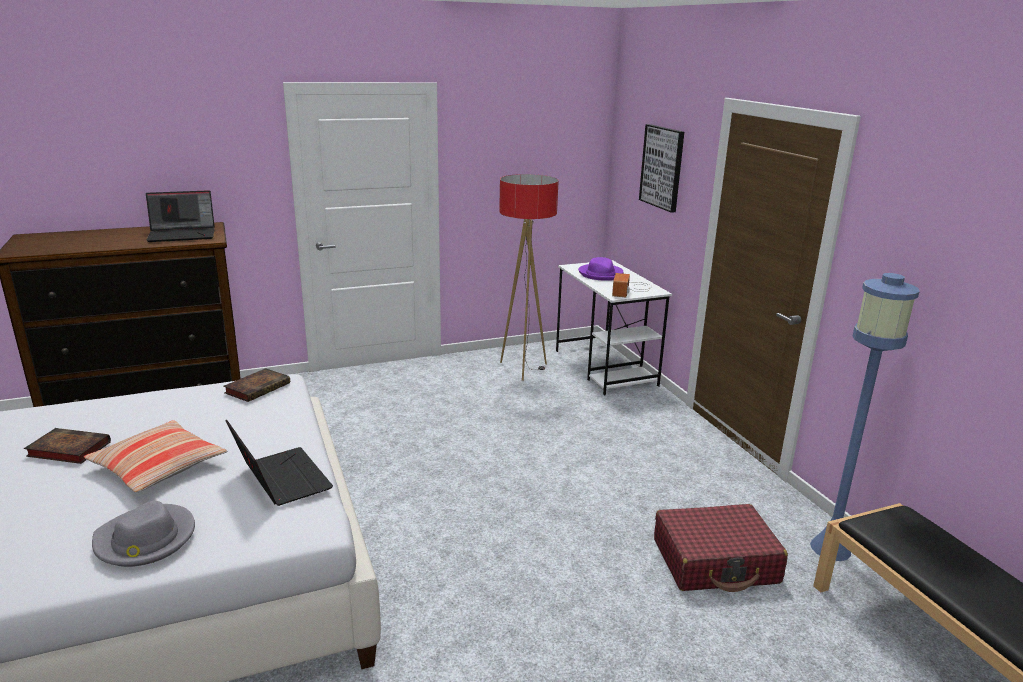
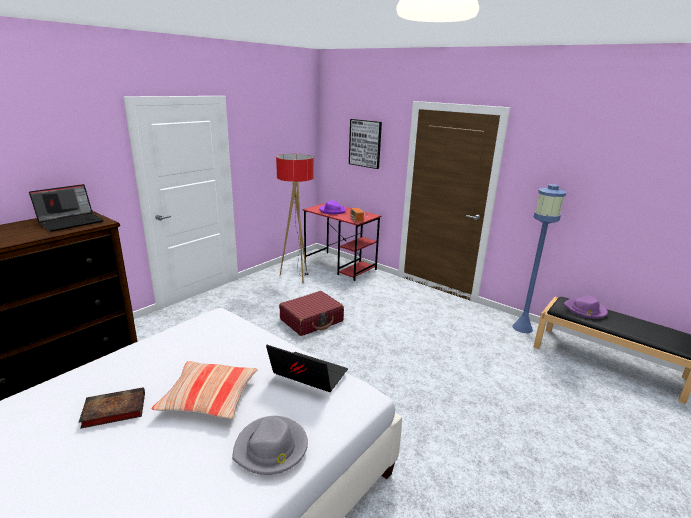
camera: 30 degrees left, 0 degrees up
(258, 388) = (207, 323): book -> none
(605, 368) = (340, 266): white desk -> red desk
(715, 561) = (487, 350): red suitcase -> red suitcase (312, 320)
(923, 542) = (585, 310): none -> purple hat

